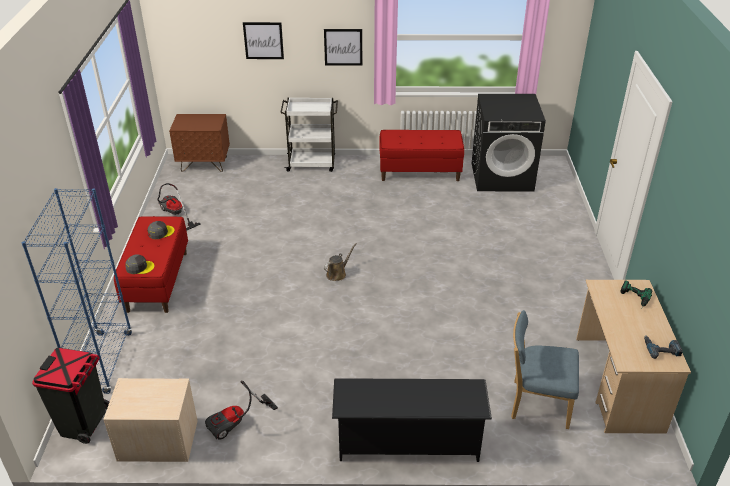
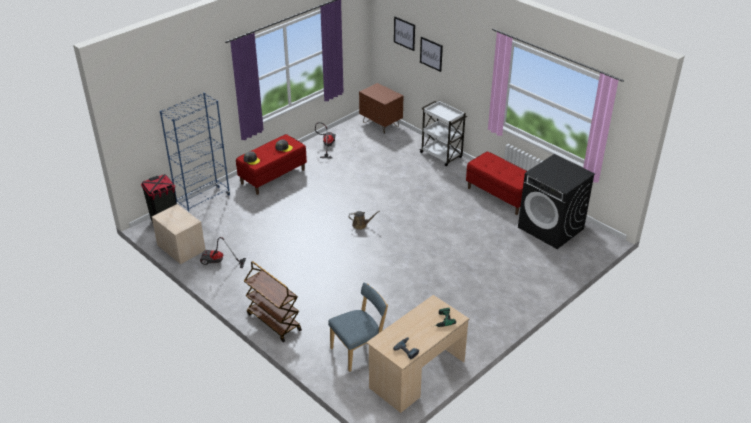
camera: 45 degrees right, 0 degrees up
(343, 47) = (477, 79): picture -> picture (404, 33)
(408, 442) = (273, 322): black shoe rack -> brown cart
(536, 403) = (359, 351): blue chair -> blue chair turned 90 degrees clockwise

